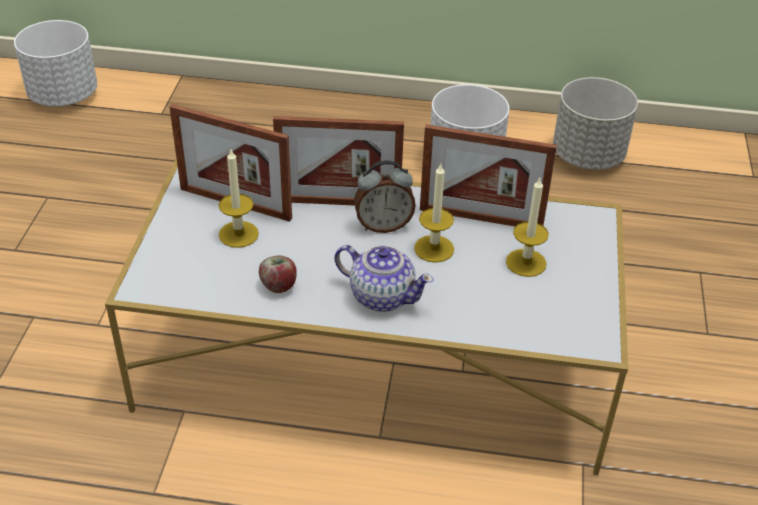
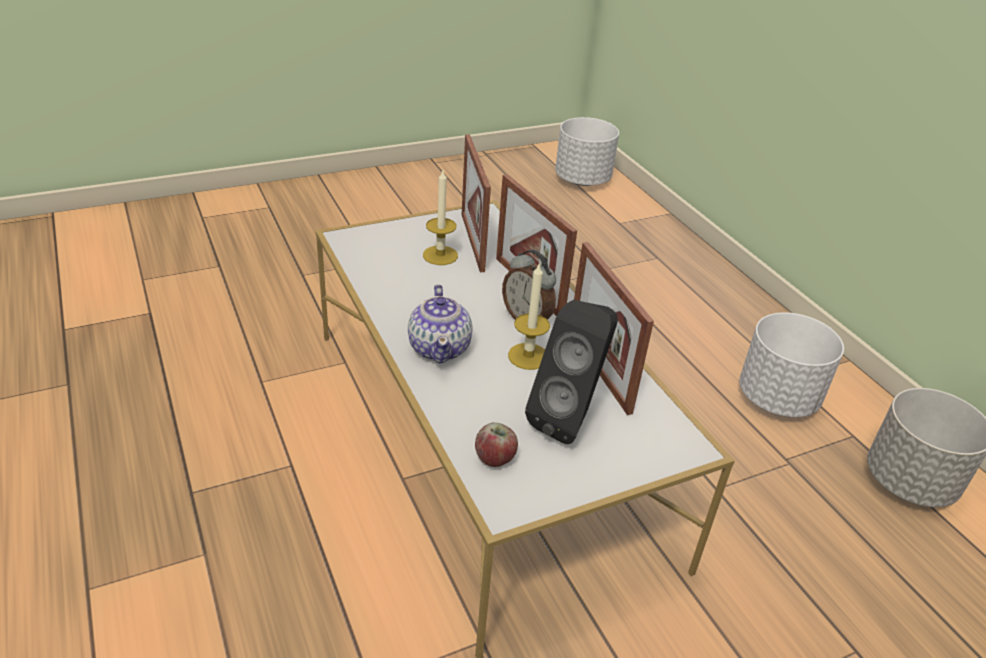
camera: 55 degrees right, 5 degrees down
(279, 286) = (402, 293): apple -> apple (495, 458)
(526, 263) = (570, 419): candle -> black speaker

